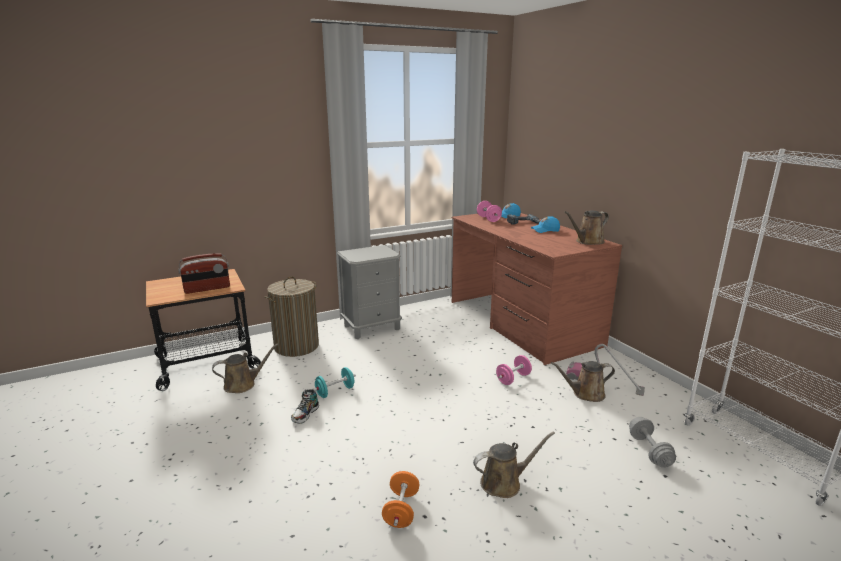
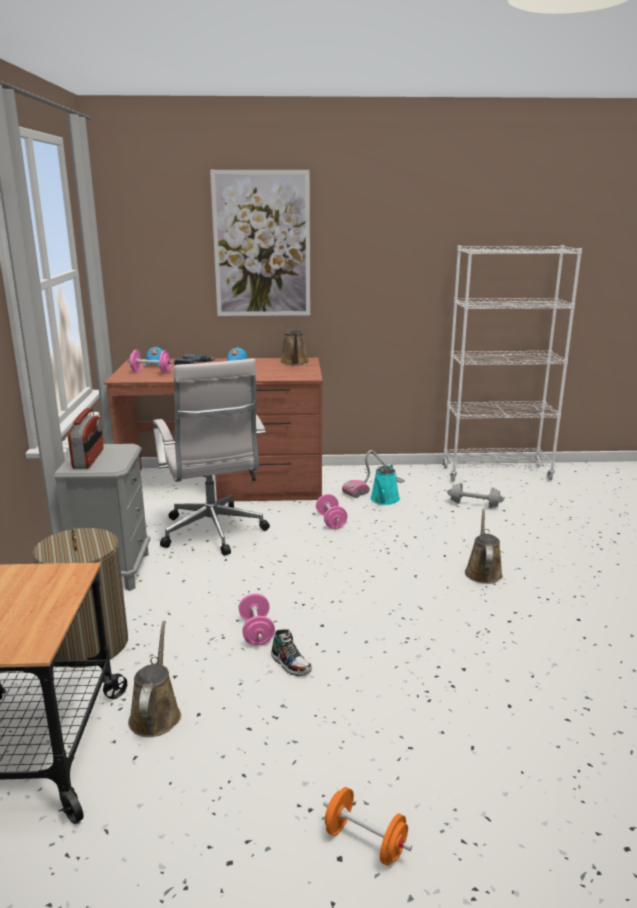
camera: 65 degrees left, 0 degrees up
(207, 289) = (48, 595): radio -> radio (89, 459)
(335, 391) = (256, 632): turquoise dumbbell -> pink dumbbell
(401, 510) = (497, 631): orange dumbbell -> orange dumbbell (365, 842)
(444, 341) = (213, 534): none -> white office chair
(585, 394) = (384, 500): brown watering can -> turquoise watering can
(597, 132) = (262, 245): none -> picture

